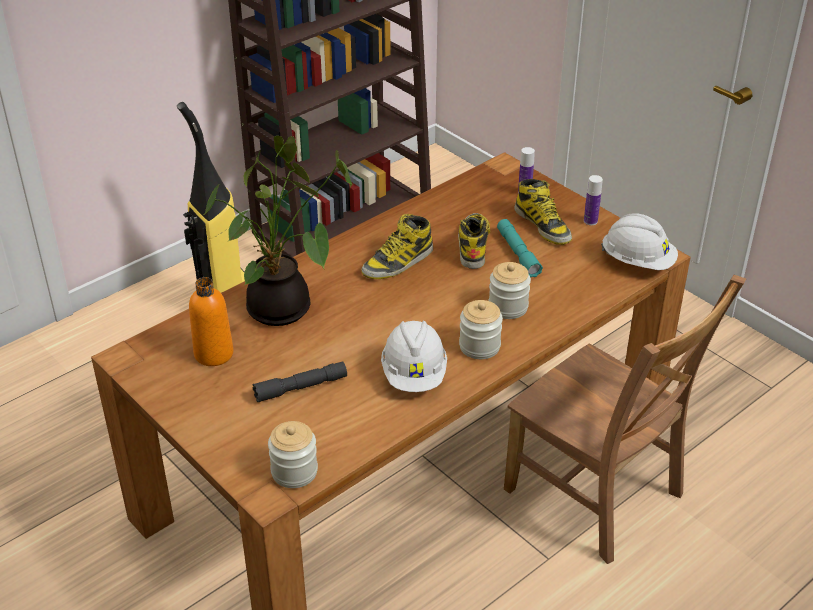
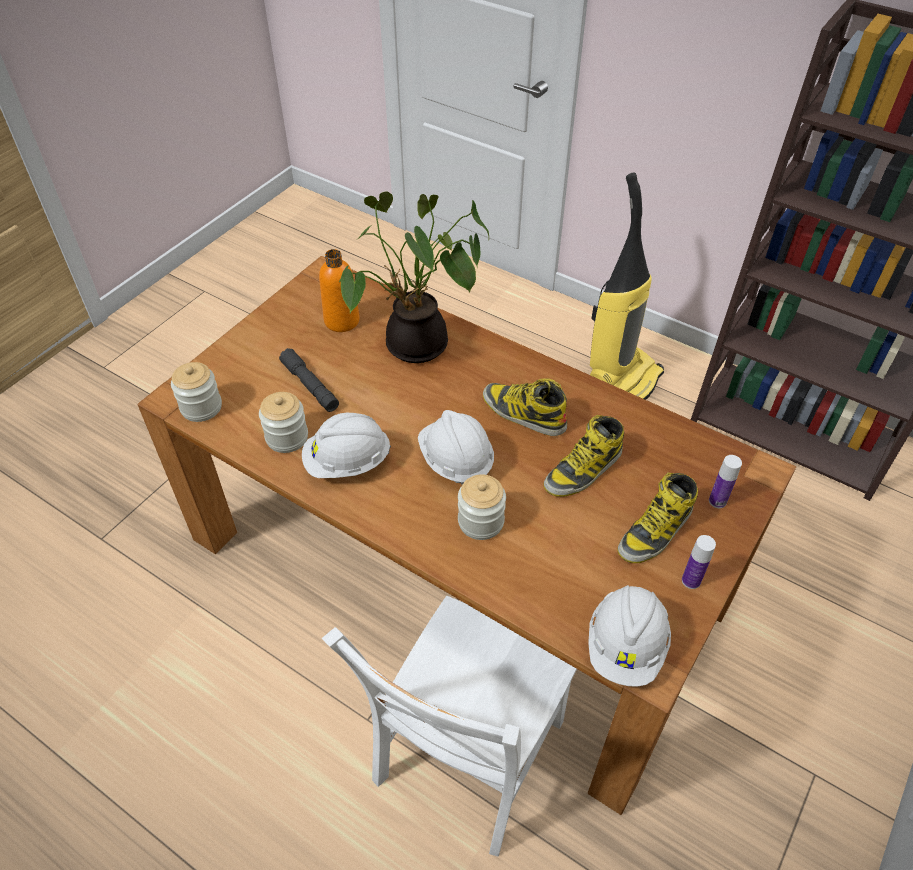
camera: 75 degrees right, 10 degrees up
(437, 309) = (456, 461): none -> white hard hat
(473, 245) = (583, 470): boot -> boot turned 150 degrees clockwise
(479, 346) = (405, 507): jar -> jar (287, 437)
(518, 253) = (586, 514): turquoise flashlight -> none
(598, 497) = (465, 758): brown chair -> white chair

